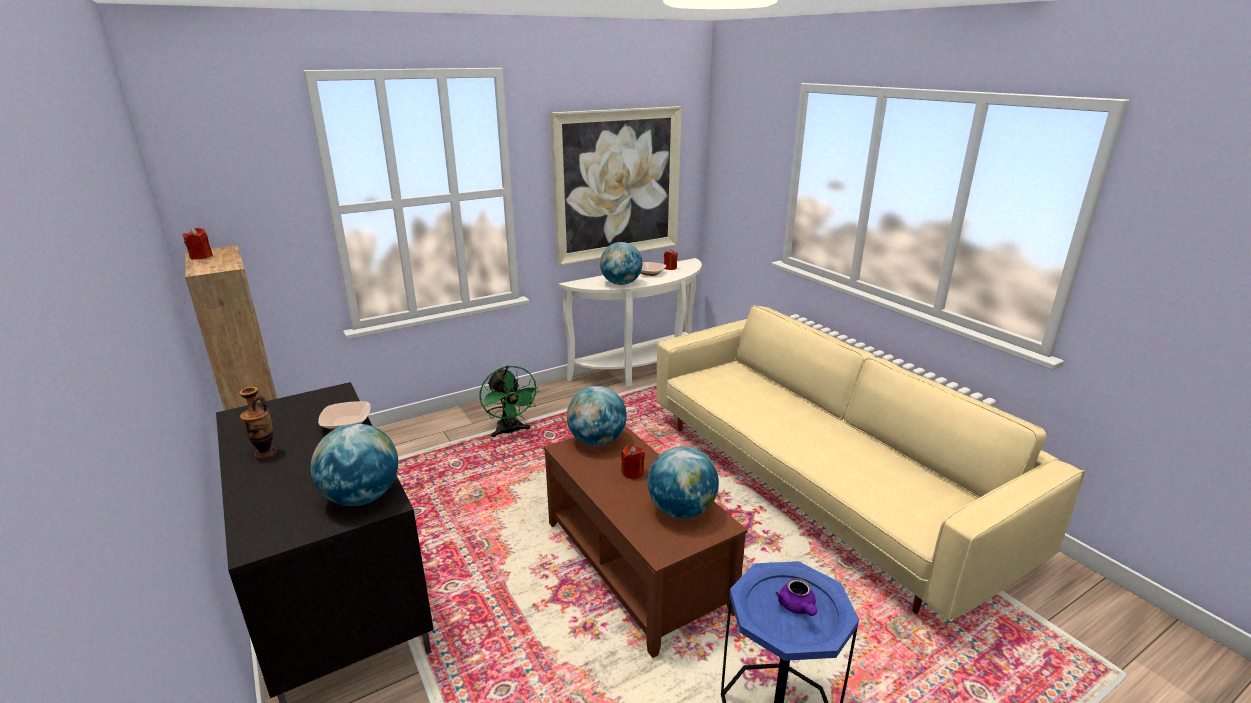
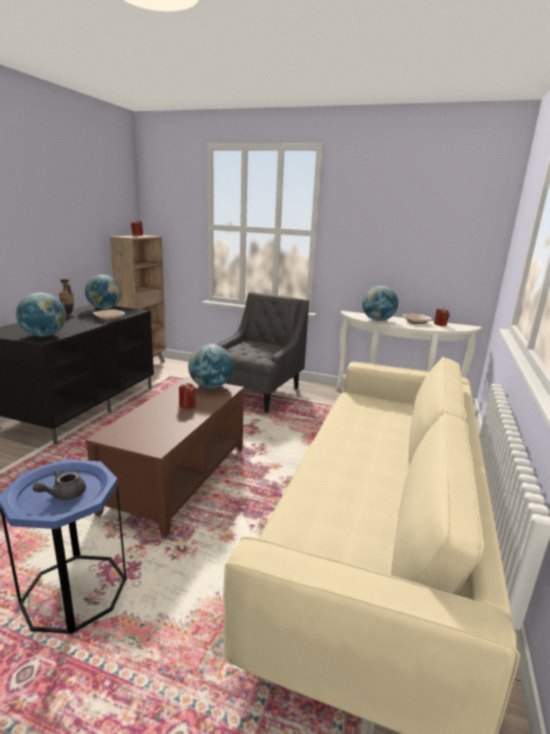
camera: 50 degrees right, 5 degrees down
(510, 431) = (257, 394): green fan -> grey armchair
(617, 184) = (407, 243): picture -> none
(682, 510) = (160, 430): globe -> globe (105, 308)
(797, 608) = (63, 494): purple teapot -> grey teapot

